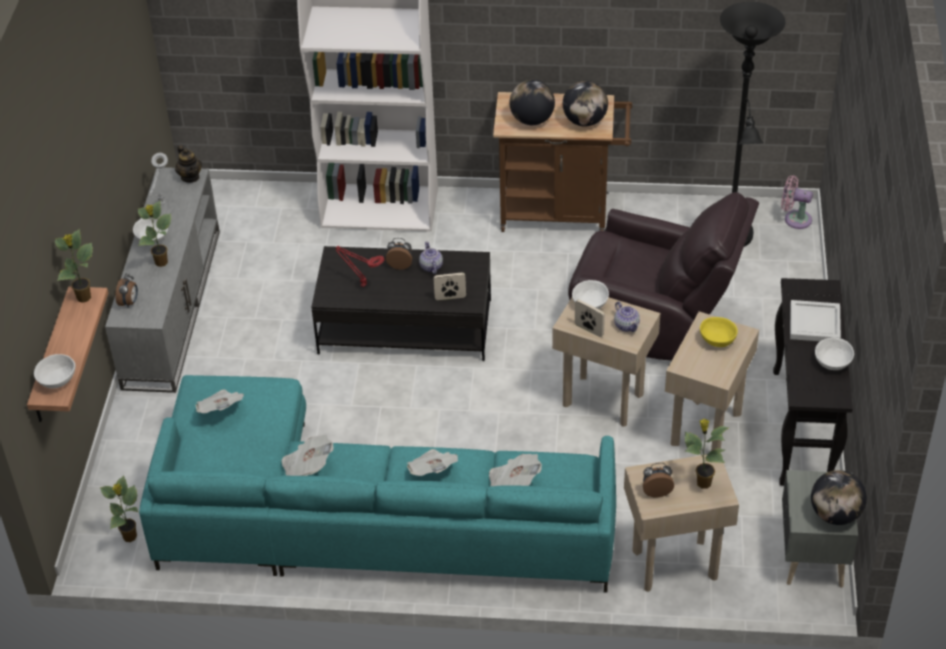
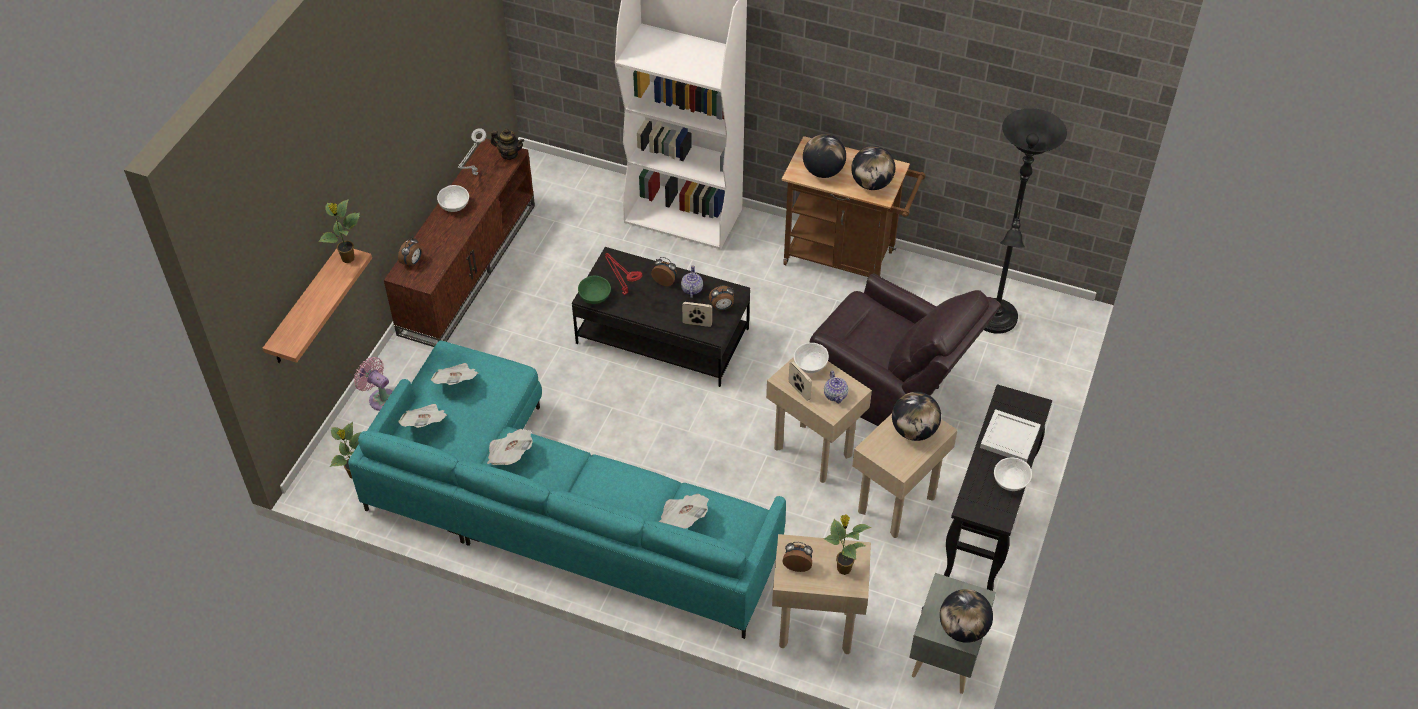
camera: 15 degrees right, 5 degrees up
(58, 380) = (296, 331): white bowl -> none
(161, 263) = (453, 231): potted plant -> none
(171, 306) = (467, 267): grey tv stand -> brown tv stand
(190, 177) = (509, 154): teapot -> teapot turned 60 degrees counterclockwise
(332, 296) = (594, 297): none -> green bowl
(432, 471) = (616, 488): newspaper -> newspaper (425, 423)
(469, 276) = (722, 307): none -> alarm clock
(717, 340) = (914, 431): yellow bowl -> globe
(795, 219) = (1063, 316): pink fan -> pink fan (380, 398)

